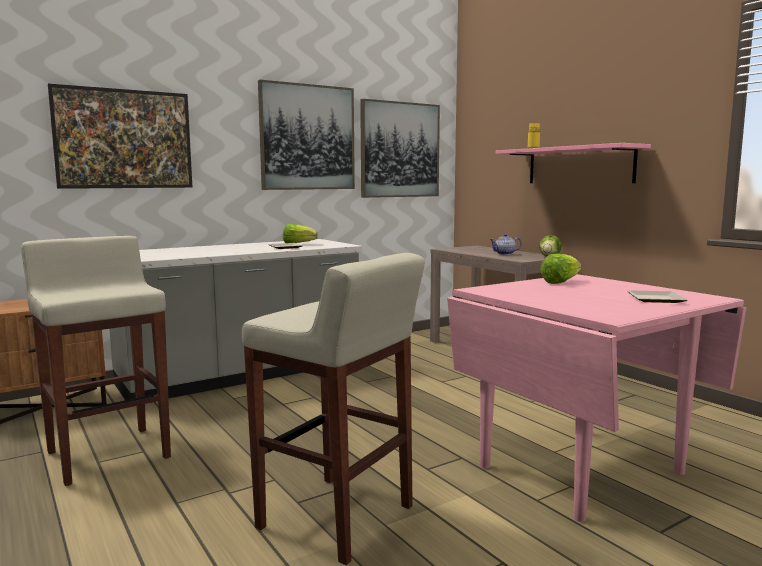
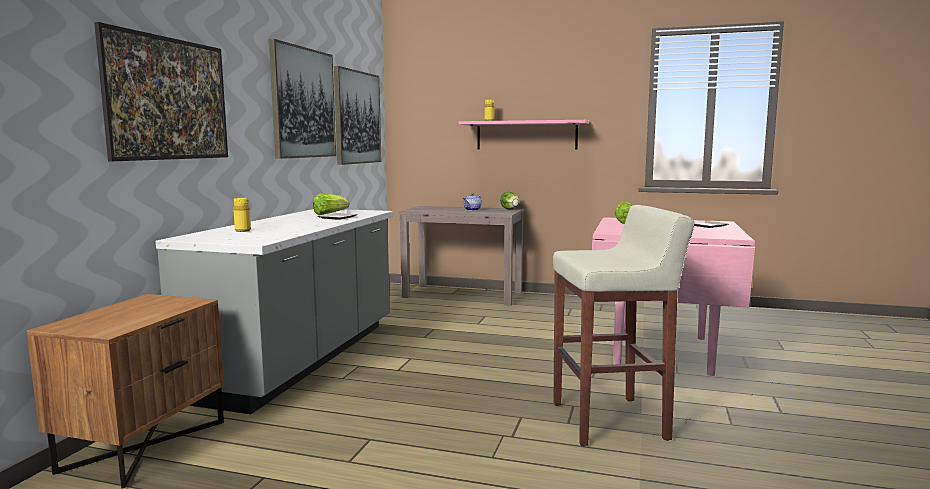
camera: 40 degrees left, 0 degrees up
(108, 454) = (342, 453): beige stool -> none
(174, 251) = (243, 230): none -> yellow bottle

